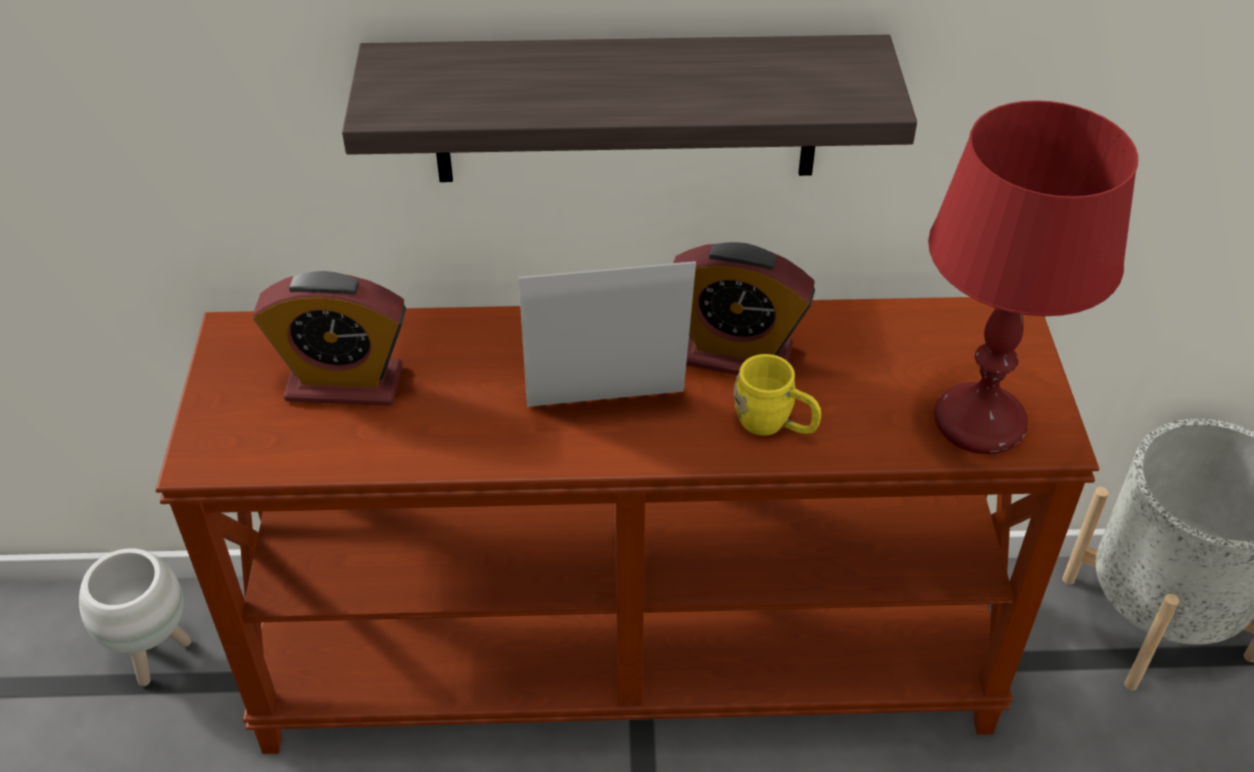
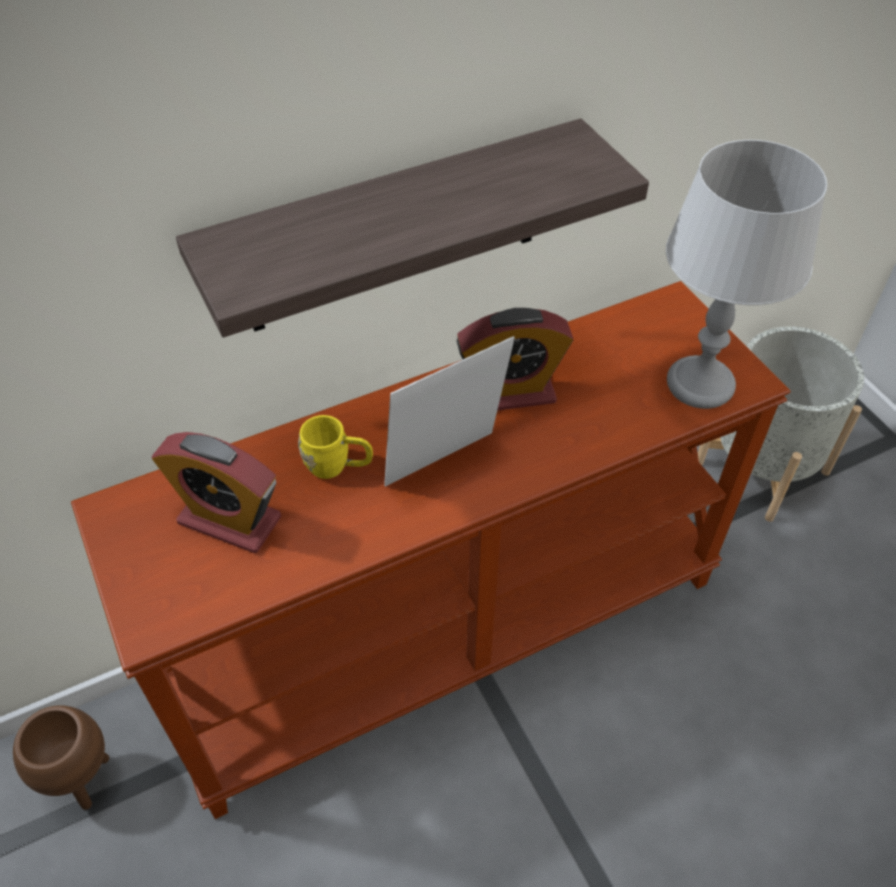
camera: 25 degrees left, 5 degrees up
(155, 654) = (83, 779): white planter -> brown planter
(344, 384) = (229, 520): alarm clock -> alarm clock turned 45 degrees clockwise
(774, 425) = (570, 436): yellow mug -> yellow mug (338, 466)
(980, 422) = (701, 385): red table lamp -> grey table lamp

